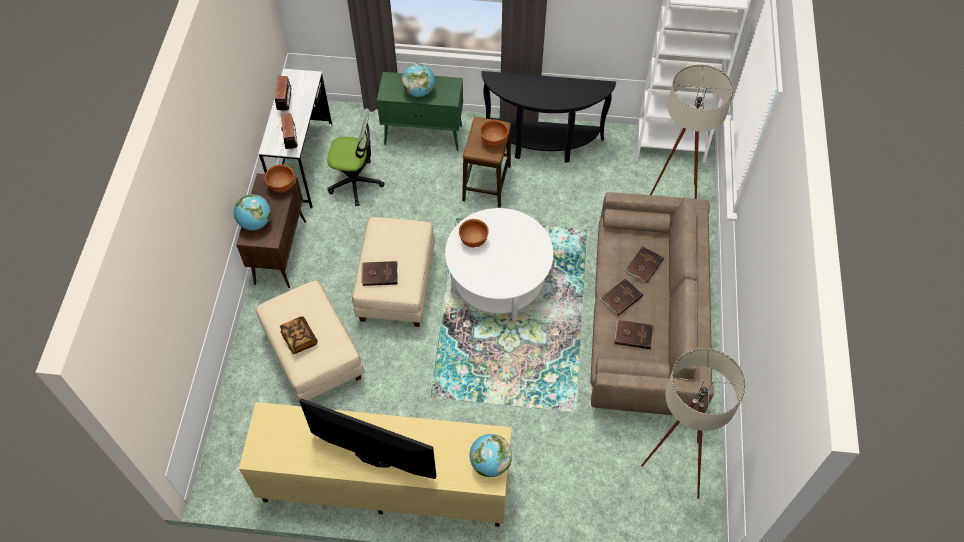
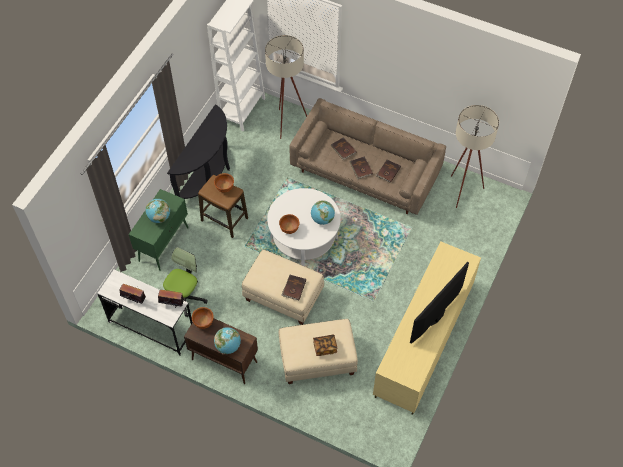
camera: 70 degrees left, 0 degrees up
(490, 463) = (459, 258): globe -> globe (322, 219)

